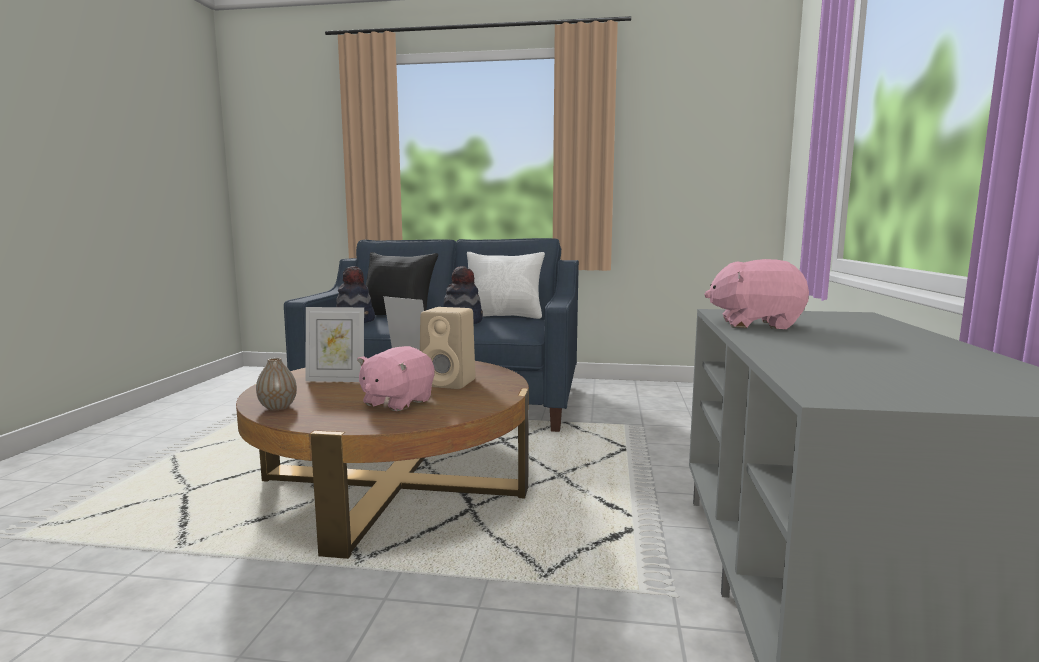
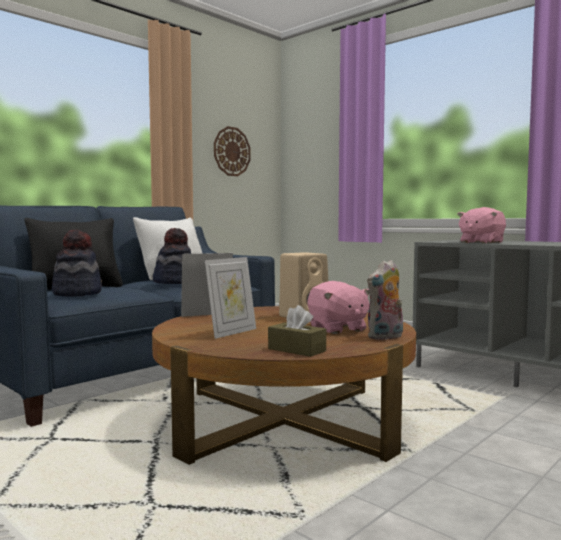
camera: 55 degrees left, 5 degrees down
(278, 407) = (296, 350): vase -> brown tissue box
(371, 423) = (385, 337): none -> plush toy
(689, 160) = (231, 151): none -> wall clock

